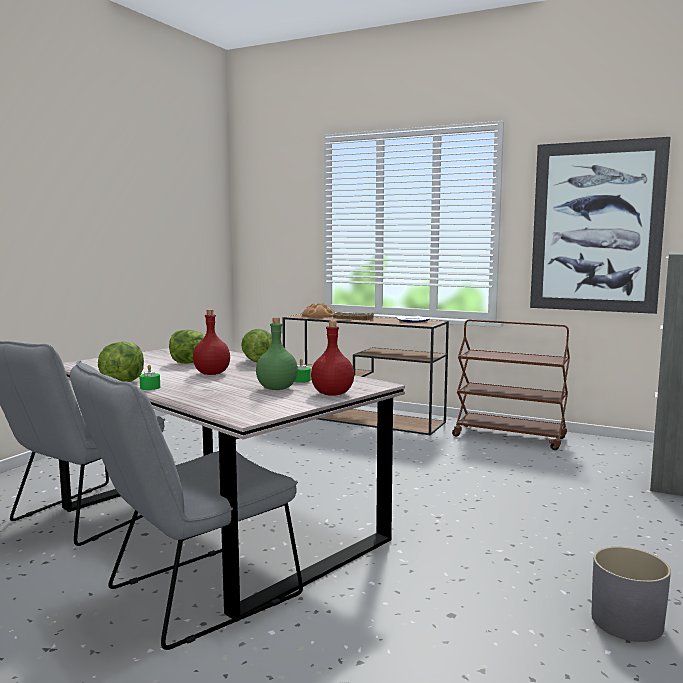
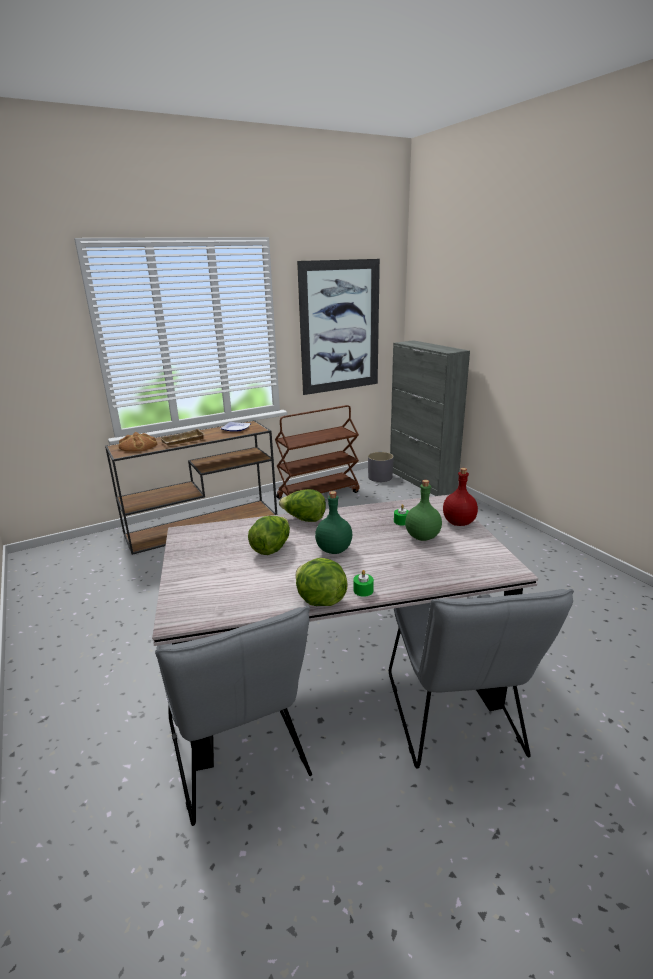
camera: 55 degrees left, 15 degrees up
(211, 373) = (333, 550): red bottle -> green bottle
(627, 622) = (566, 571): grey planter -> grey planter (380, 477)

